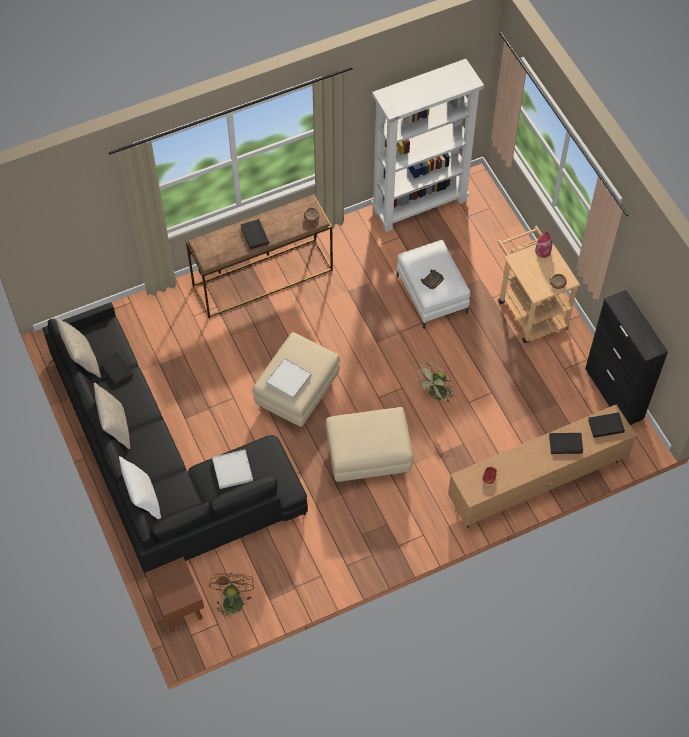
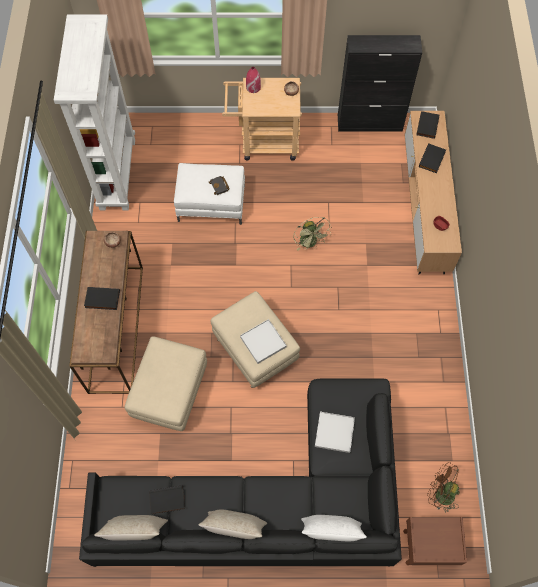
camera: 65 degrees left, 5 degrees up
(368, 459) = (348, 321): beige ottoman -> beige ottoman (171, 394)

